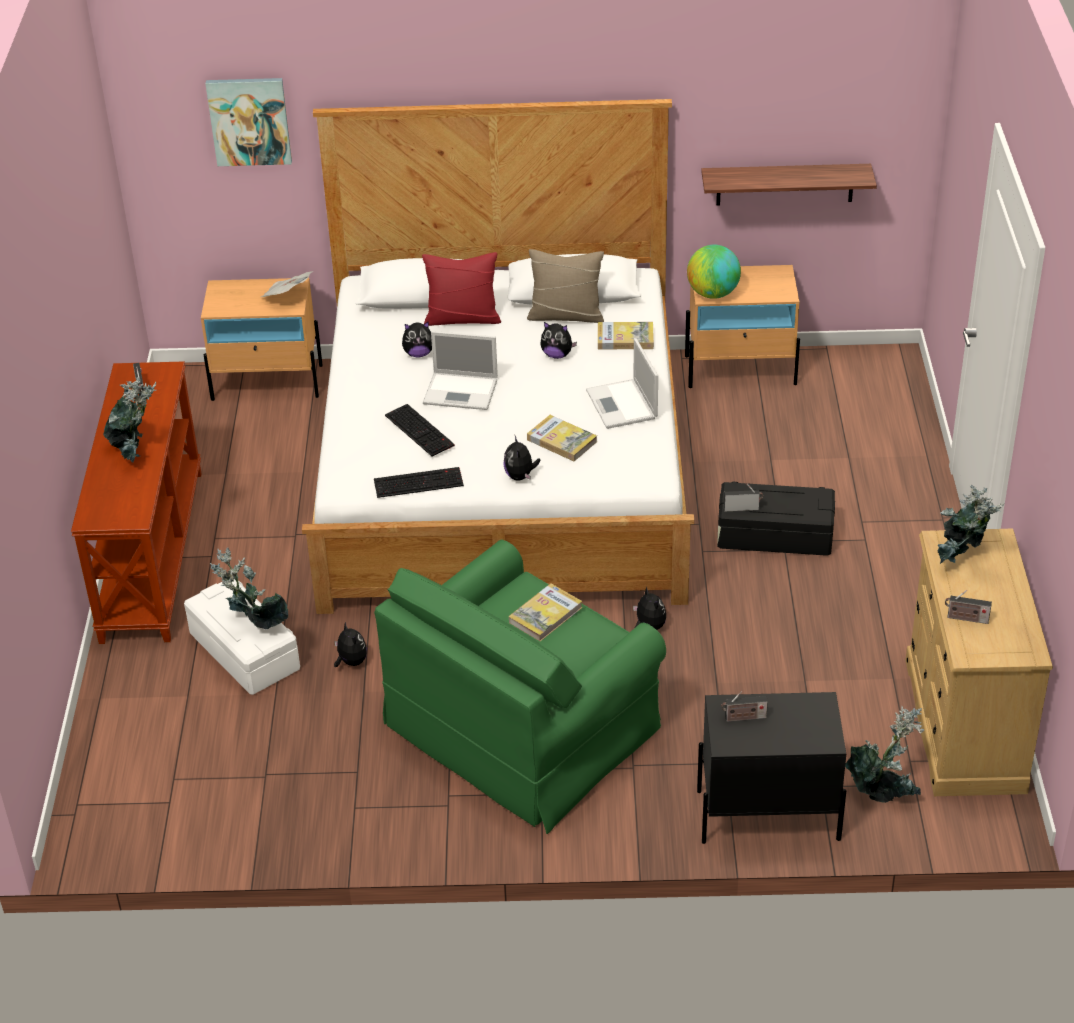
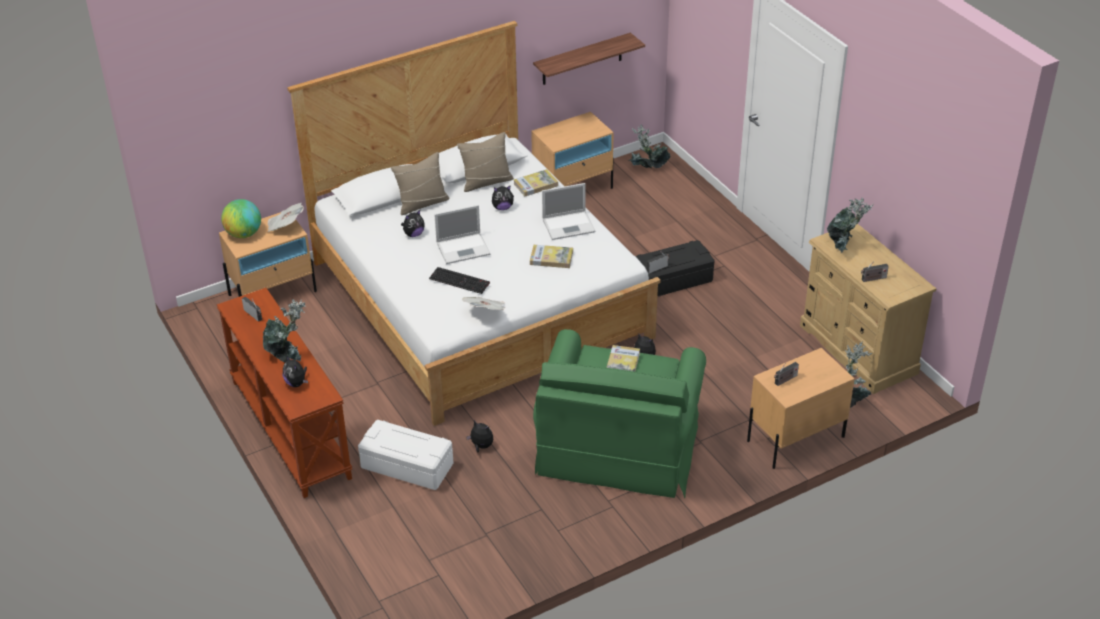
camera: 30 degrees left, 0 degrees up
(249, 121) = (242, 107): picture -> none
(255, 625) = (420, 443): potted plant -> potted plant (647, 170)
(419, 482) = (486, 312): keyboard -> newspaper
(462, 318) = (422, 203): red pillow -> beige pillow
(520, 476) = (545, 287): plush toy -> plush toy (296, 383)
(622, 405) = (569, 225): laptop -> laptop turned 60 degrees counterclockwise
(713, 294) = (558, 142): globe -> globe (244, 234)
(767, 814) = (795, 439): black nightstand -> beige nightstand

